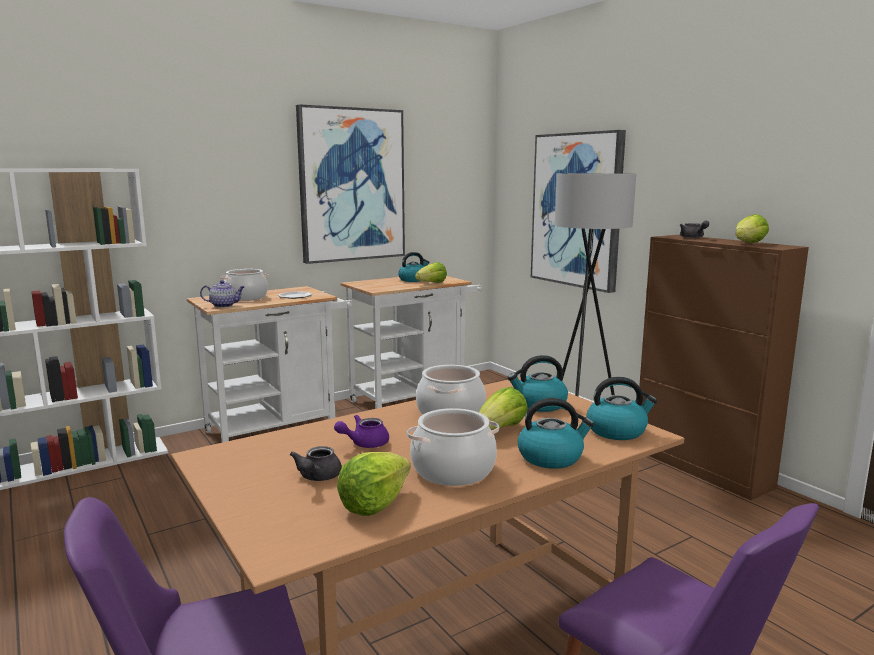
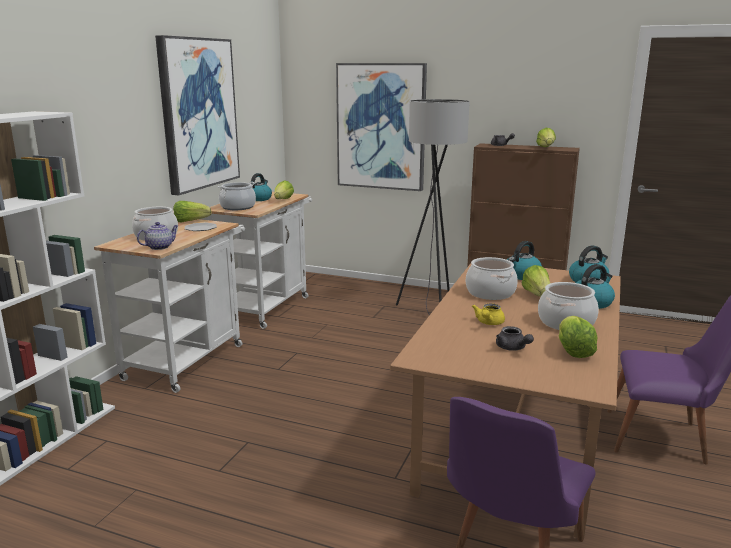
camera: 35 degrees left, 5 degrees up
(304, 290) = (190, 221): none -> lettuce
(364, 443) = (488, 323): purple teapot -> yellow teapot
(374, 284) = (237, 207): none -> cooking pot

